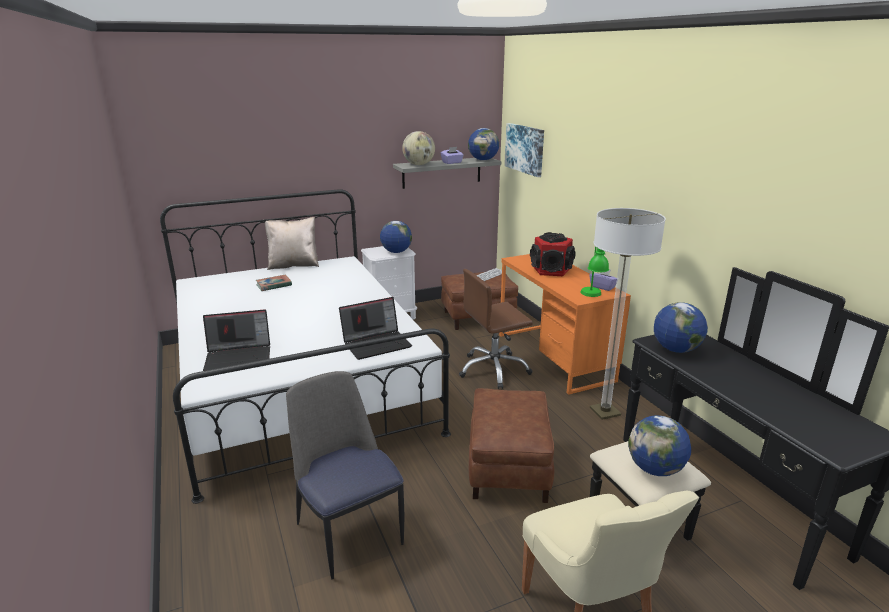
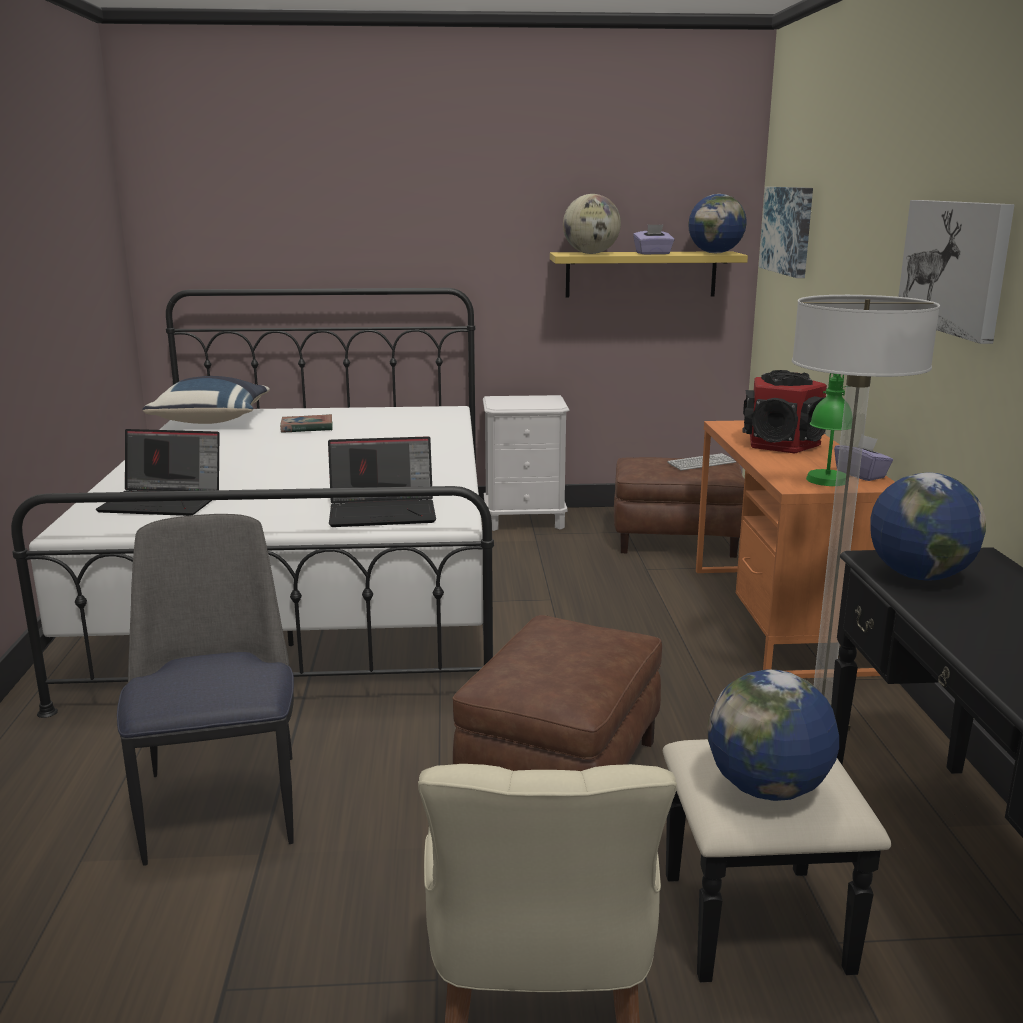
camera: 20 degrees right, 5 degrees down
(207, 286) = (212, 420): none -> blue pillow
(293, 265) = (362, 408): beige pillow -> none
(396, 252) = (536, 404): globe -> none
(442, 172) = (641, 274): grey shelf -> yellow shelf
(494, 370) = (647, 620): brown office chair -> none
(653, 189) = (955, 267): none -> picture

